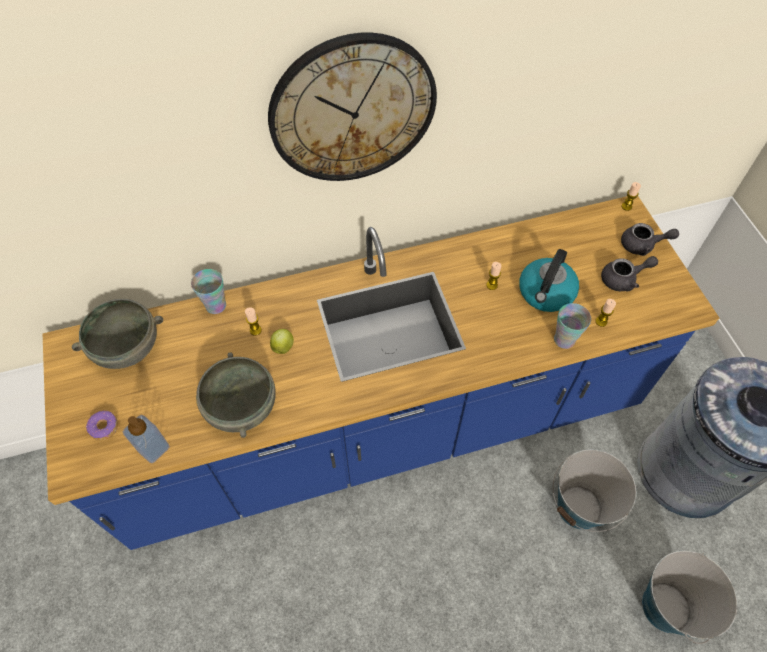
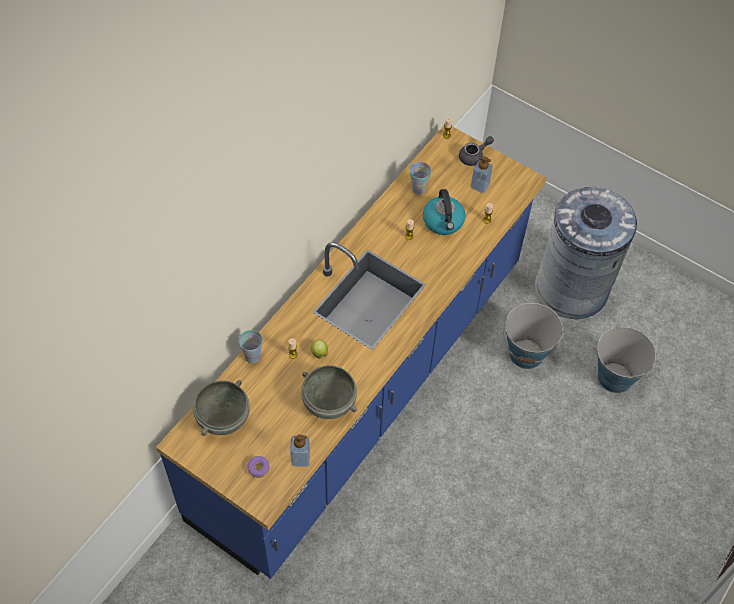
camera: 40 degrees left, 0 degrees up
(352, 110) = (307, 179): wall clock -> none
(564, 340) = (475, 244): cup -> cup (418, 188)
(623, 279) = (479, 186): grey teapot -> soap dispenser

